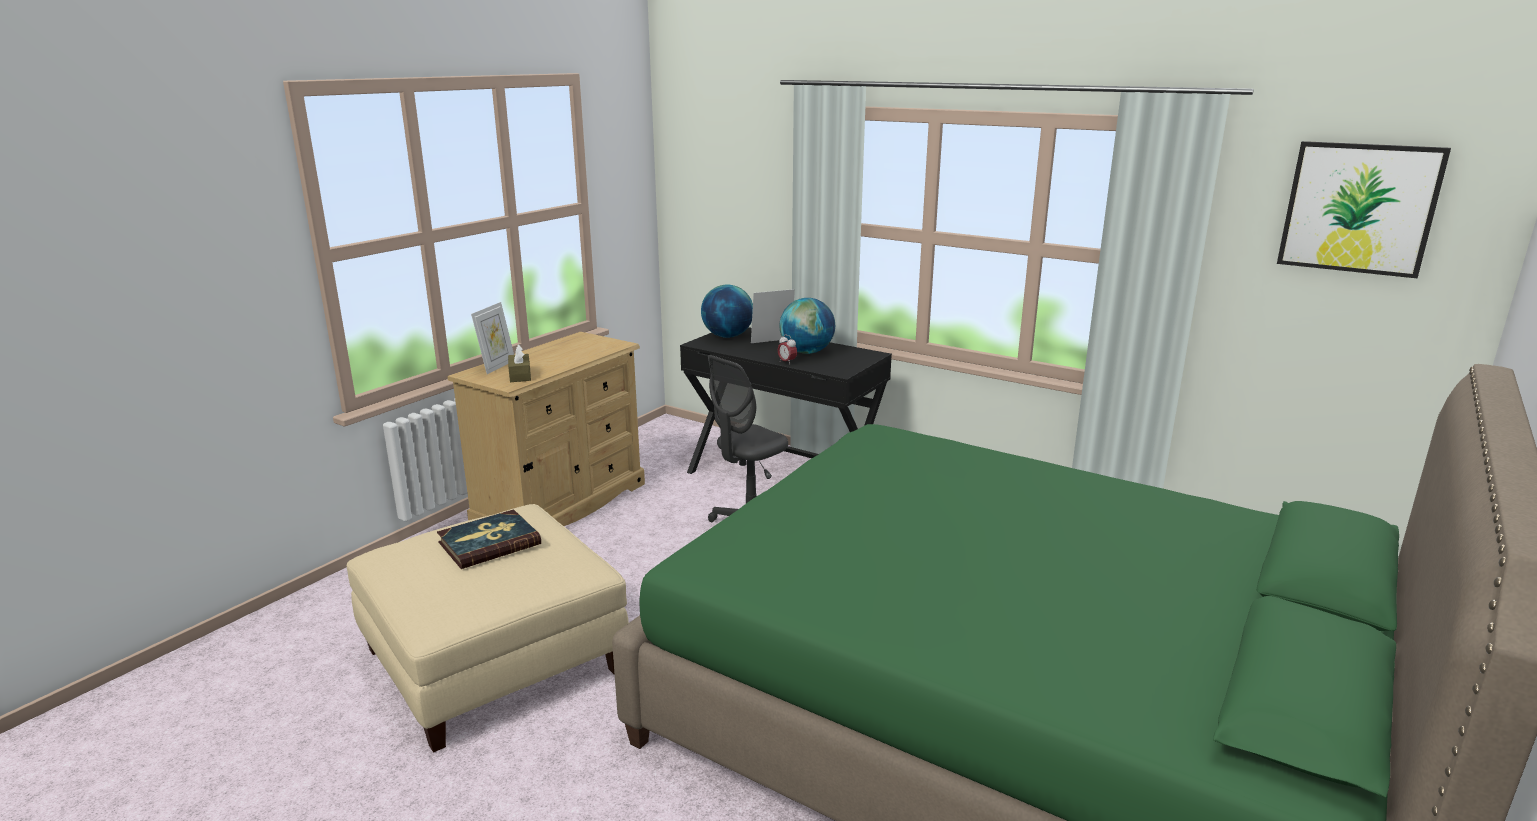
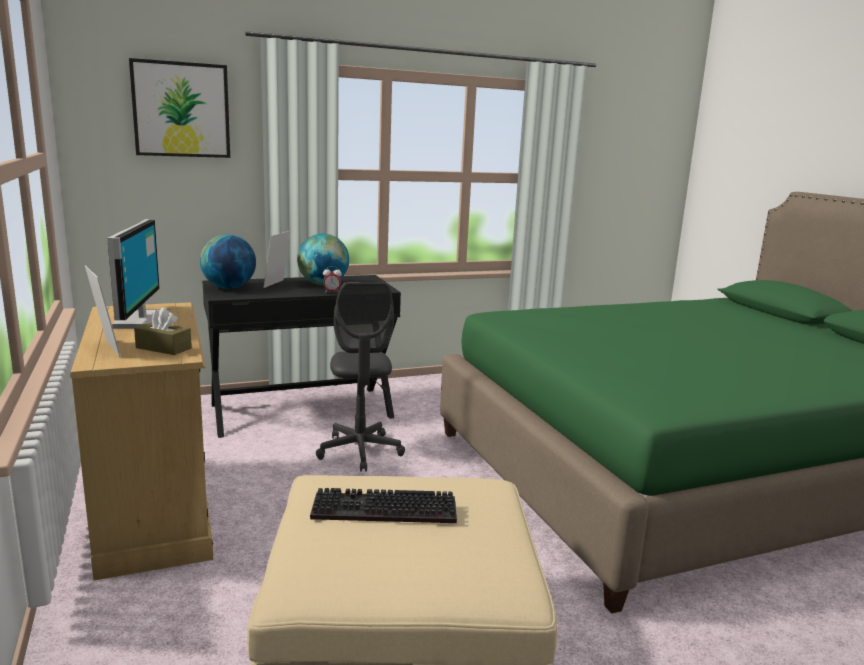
camera: 55 degrees left, 5 degrees down
(489, 543) = (381, 511): book -> keyboard
(568, 350) = (139, 320): none -> monitor
(1359, 208) = (633, 136): picture -> picture (181, 110)

